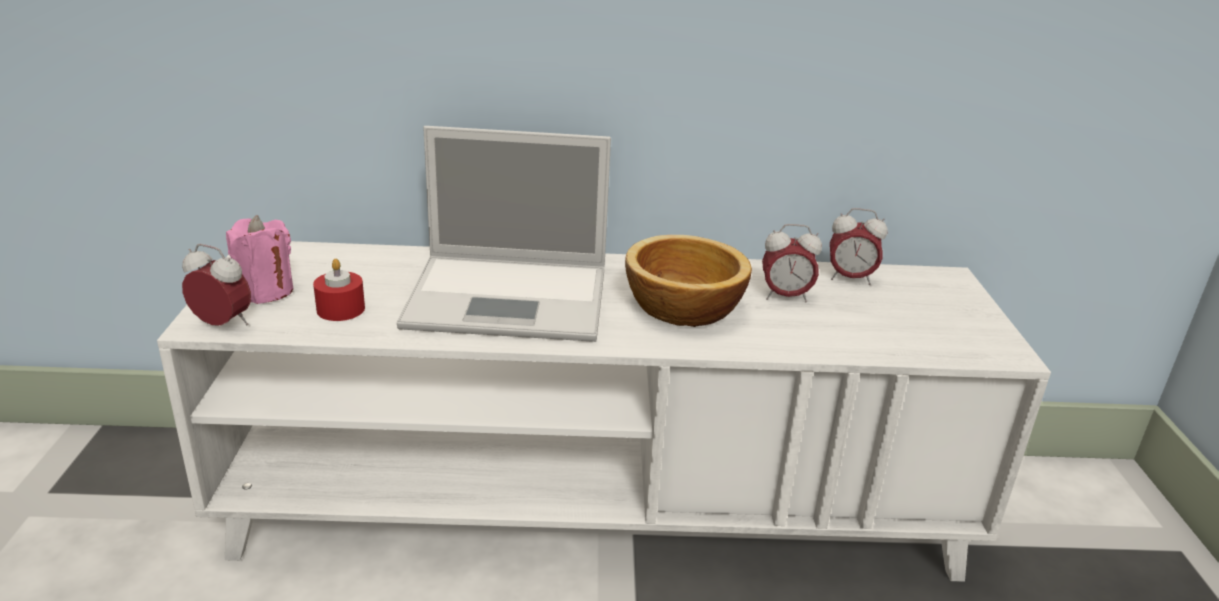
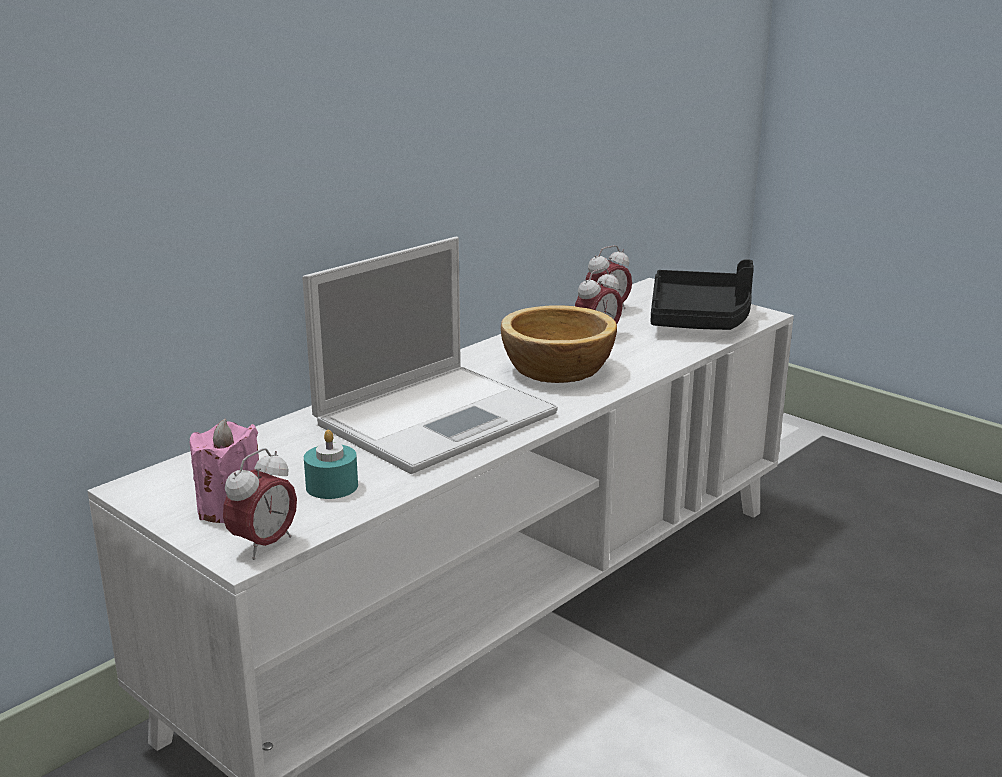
camera: 45 degrees left, 5 degrees down
(223, 325) = (264, 545): alarm clock -> alarm clock turned 150 degrees clockwise
(340, 309) = (332, 486): red candle -> turquoise candle
(928, 326) = (700, 318): none -> black tray

